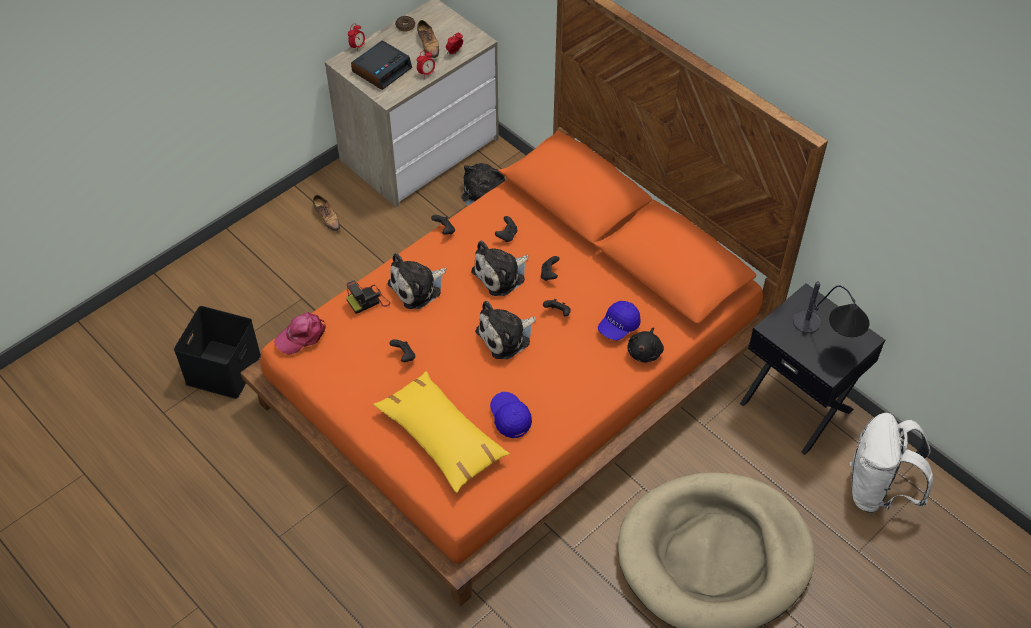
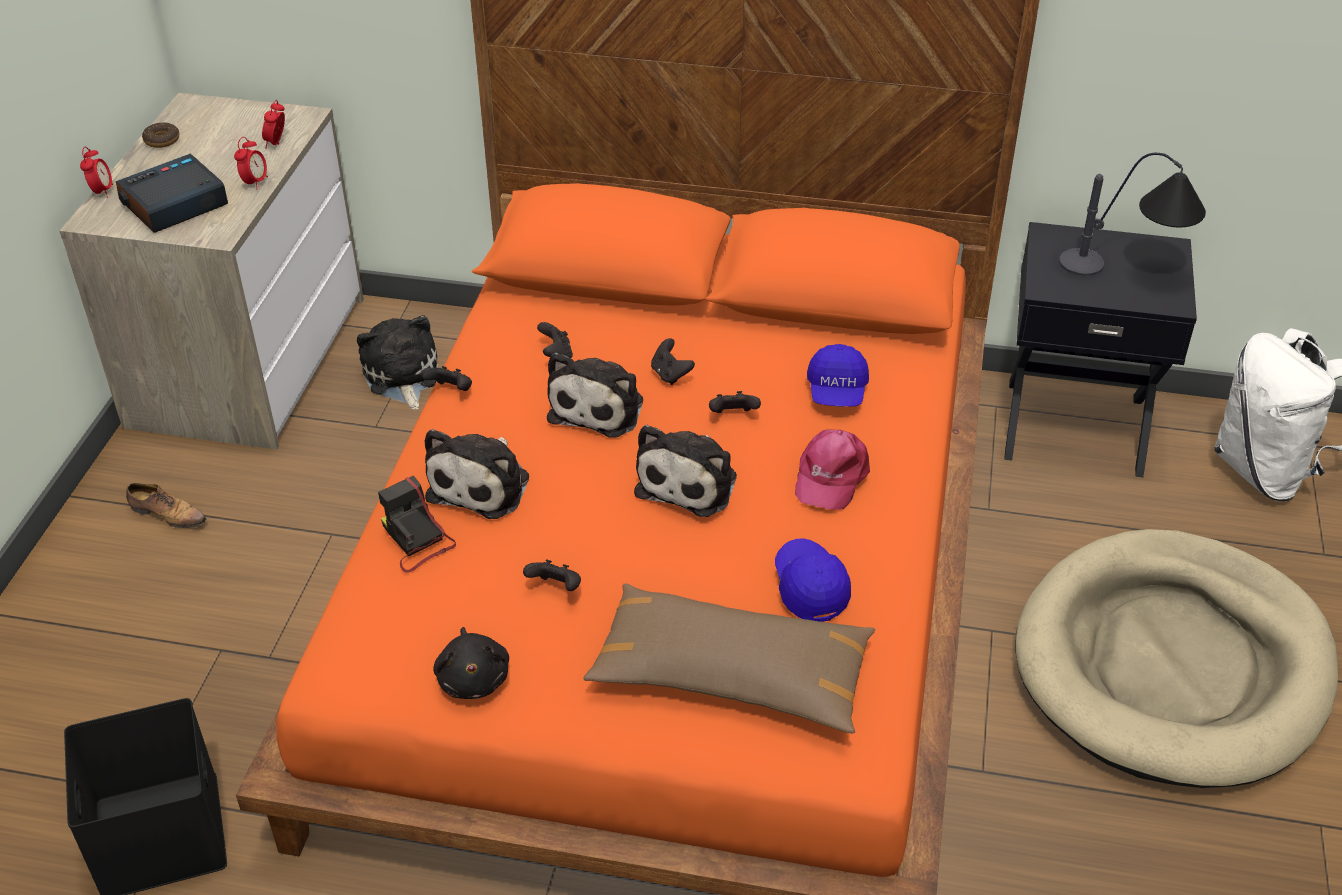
camera: 35 degrees left, 10 degrees down
(302, 335) = (345, 649): pink cap -> pink cap (830, 476)
(368, 300) = (416, 540): camera -> camera turned 120 degrees clockwise
(382, 69) = (173, 204): alarm clock -> alarm clock turned 135 degrees counterclockwise
(428, 45) = (224, 148): shoe -> none
(441, 437) = (731, 674): yellow pillow -> brown pillow
(510, 418) = (809, 588): blue cap -> blue cap turned 45 degrees clockwise
(645, 352) = (905, 405): black plush toy -> black plush toy (473, 678)

